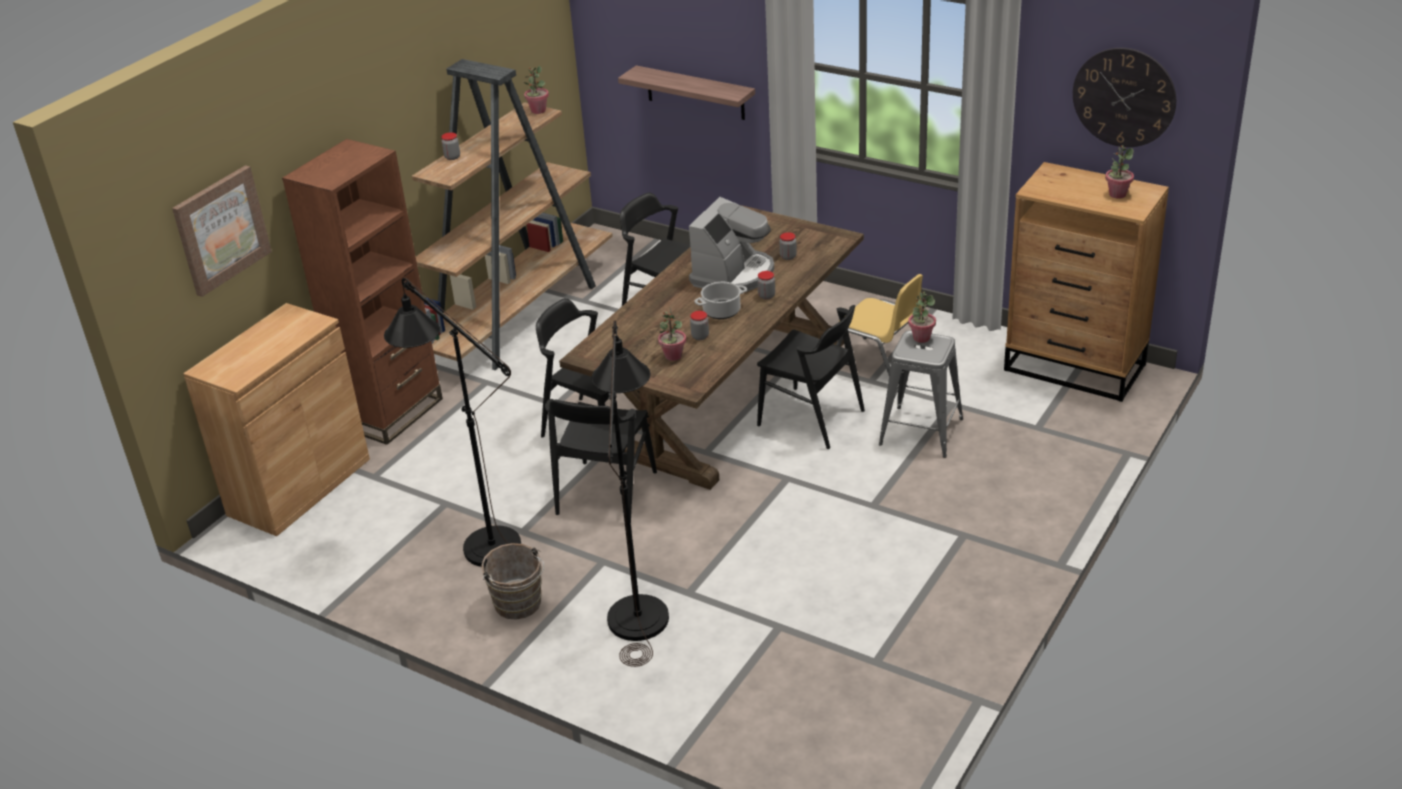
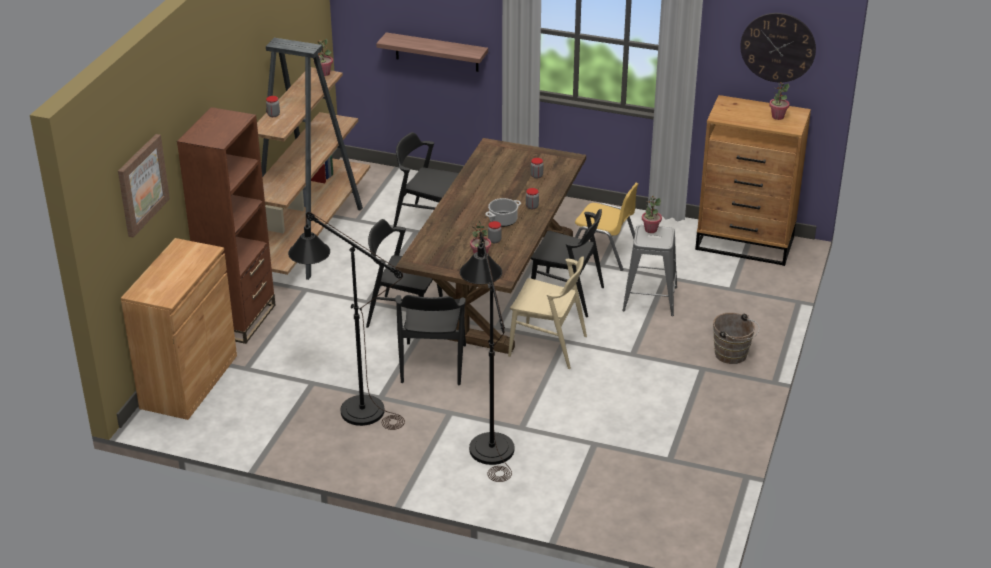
camera: 15 degrees left, 0 degrees up
(519, 606) = (400, 450): brown bucket -> brown bucket (733, 355)
(733, 274) = (501, 192): coffee machine -> none
(763, 483) = (548, 346): none -> beige chair

